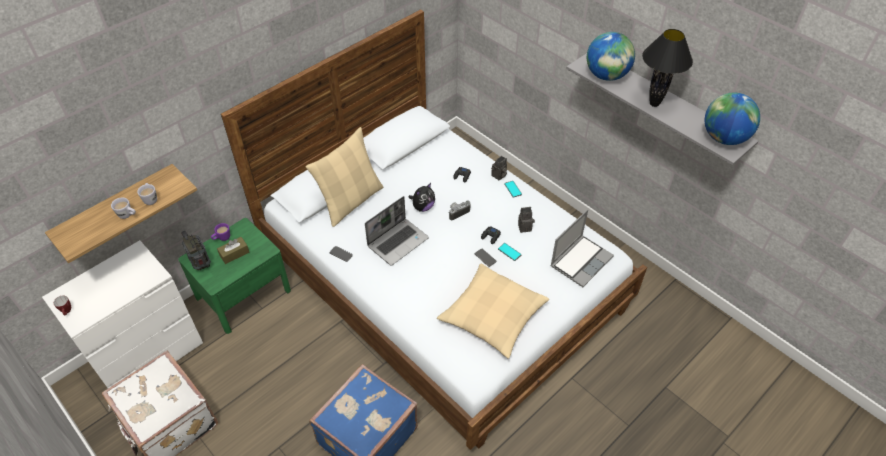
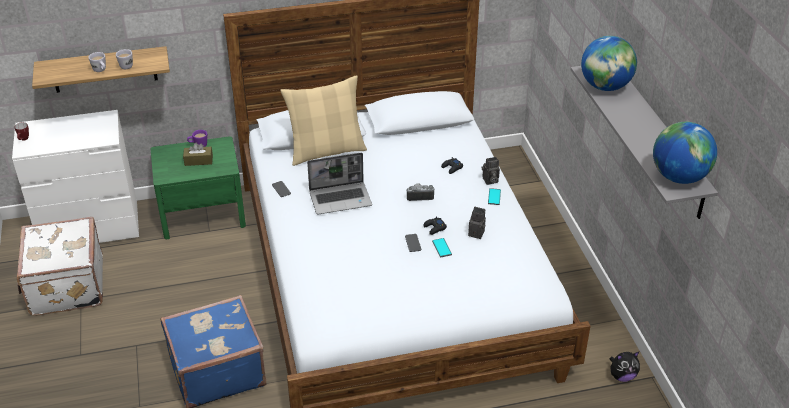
camera: 30 degrees right, 10 degrees down
(201, 265) = (165, 159): radio -> none
(423, 207) = (390, 180): plush toy -> plush toy (622, 376)
(493, 315) = (377, 292): beige pillow -> none
(581, 260) = (509, 283): laptop -> none
(654, 104) = (632, 125): black table lamp -> none

